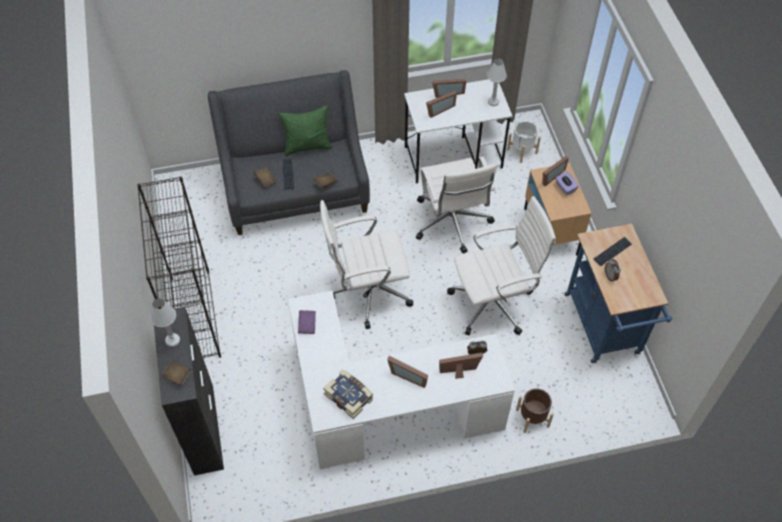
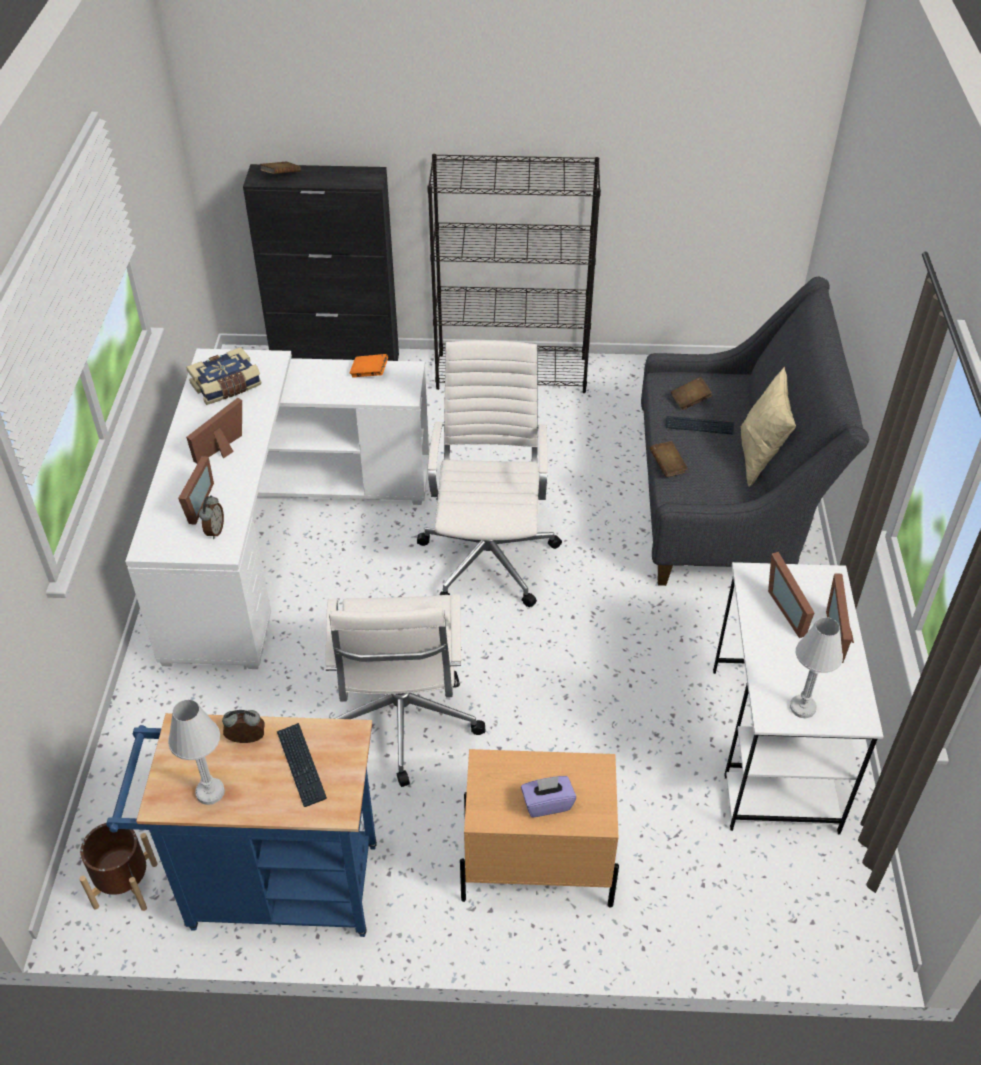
camera: 105 degrees right, 10 degrees down
(173, 340) = (335, 177): white table lamp -> white table lamp (210, 792)
(307, 146) = (759, 458): green pillow -> beige pillow
(307, 325) = (369, 373): purple book -> orange book
(452, 223) = (601, 703): white office chair -> none
(522, 151) = (775, 884): white planter -> none
(532, 418) = (160, 712): brown planter -> brown planter (125, 885)
(550, 176) = (587, 785): picture frame -> none

